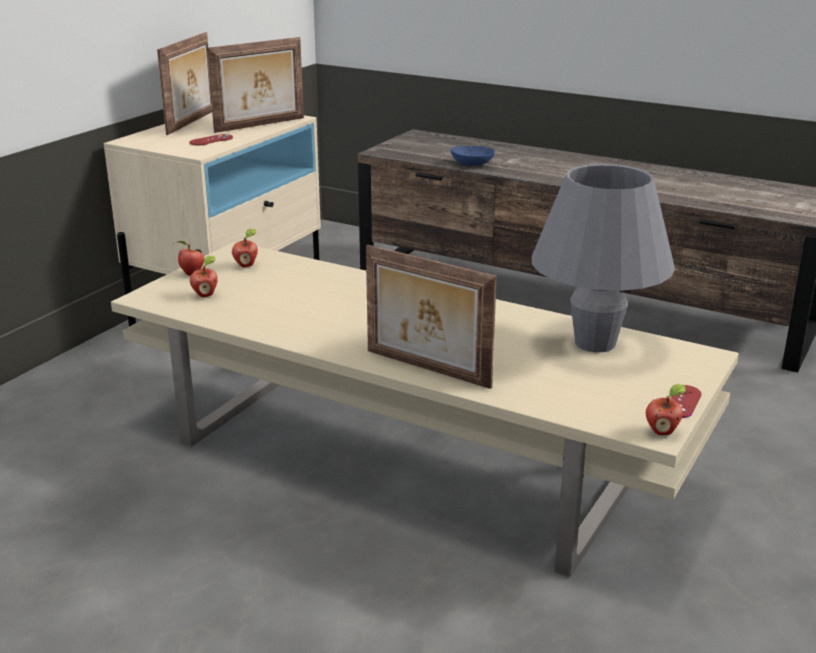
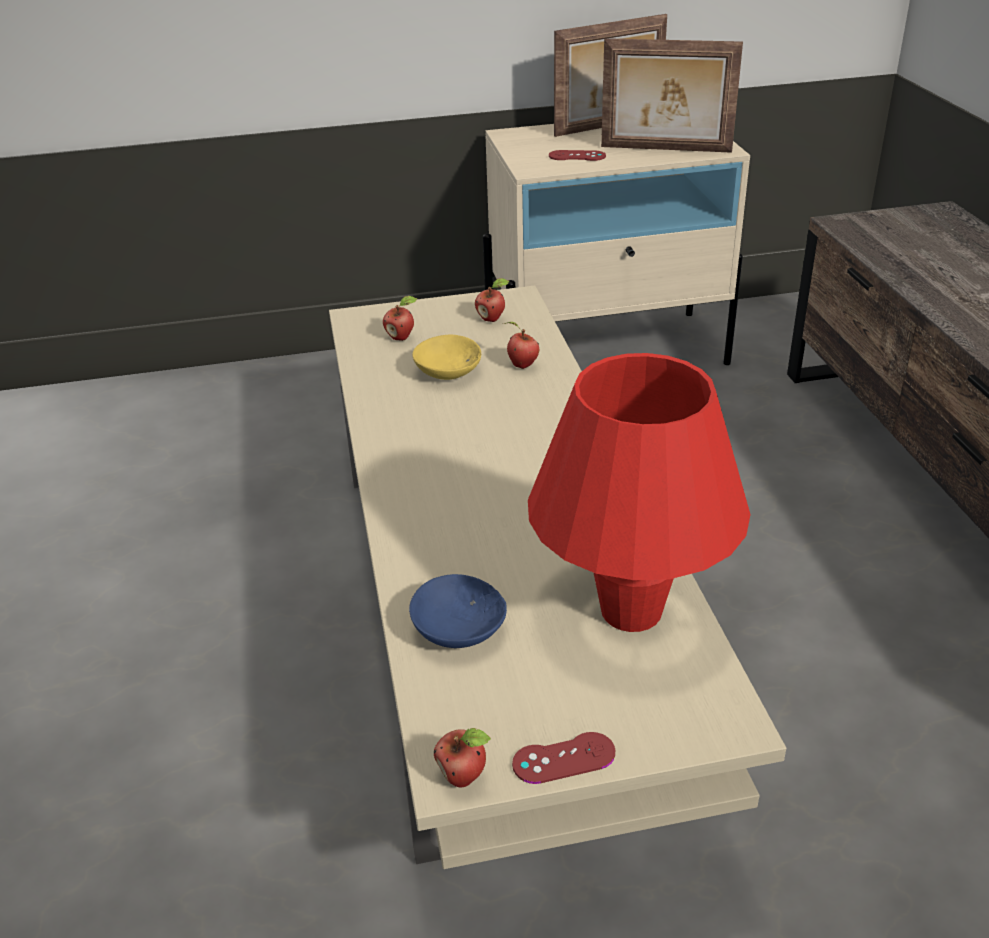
camera: 50 degrees right, 10 degrees up
(191, 274) = (432, 308): apple -> apple (521, 365)
(276, 298) = (446, 371): none -> yellow bowl
(426, 369) = (408, 531): picture frame -> none
(471, 164) = (919, 281): blue bowl -> blue bowl (455, 630)
(595, 343) = (631, 611): grey table lamp -> red table lamp

